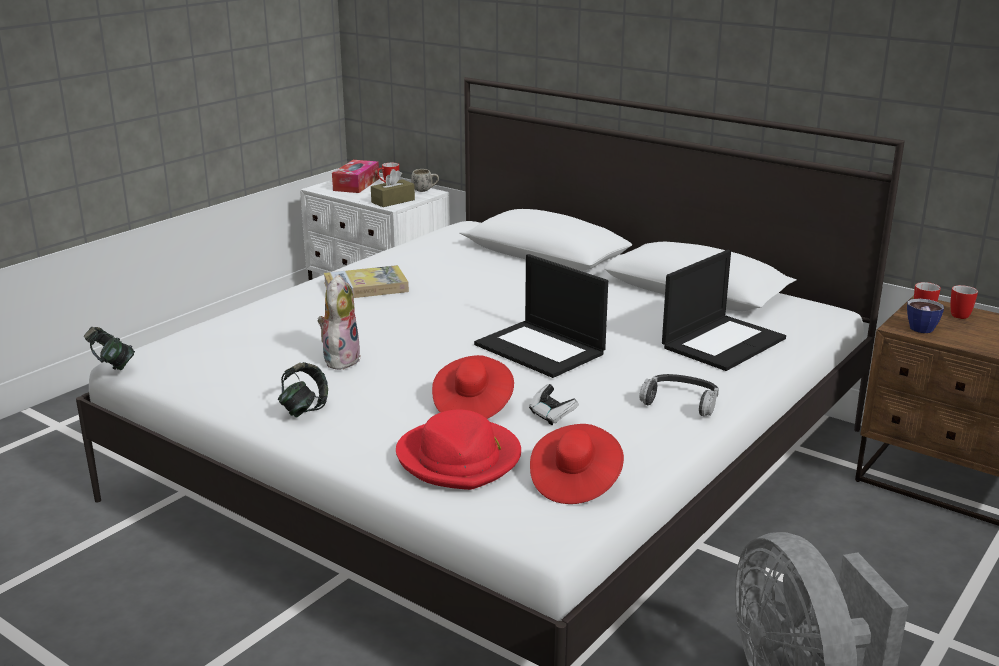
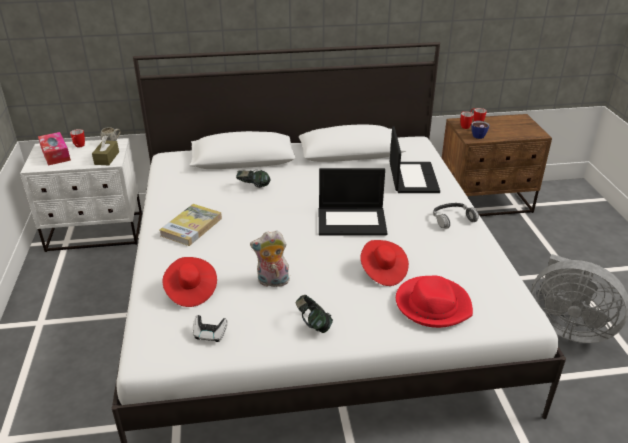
camera: 45 degrees left, 10 degrees up
(112, 365) = (140, 370): headphones -> headphones (253, 187)
(340, 359) = (272, 282): plush toy -> plush toy turned 60 degrees counterclockwise
(551, 416) = (422, 257): game controller -> game controller (210, 334)
(575, 482) = (491, 286): red hat -> red hat (190, 291)

